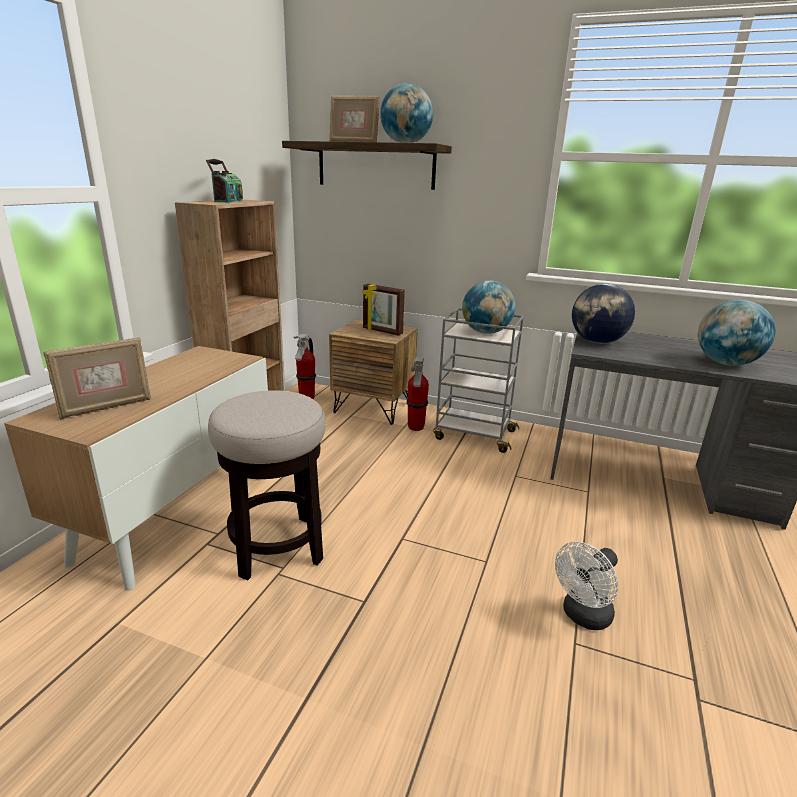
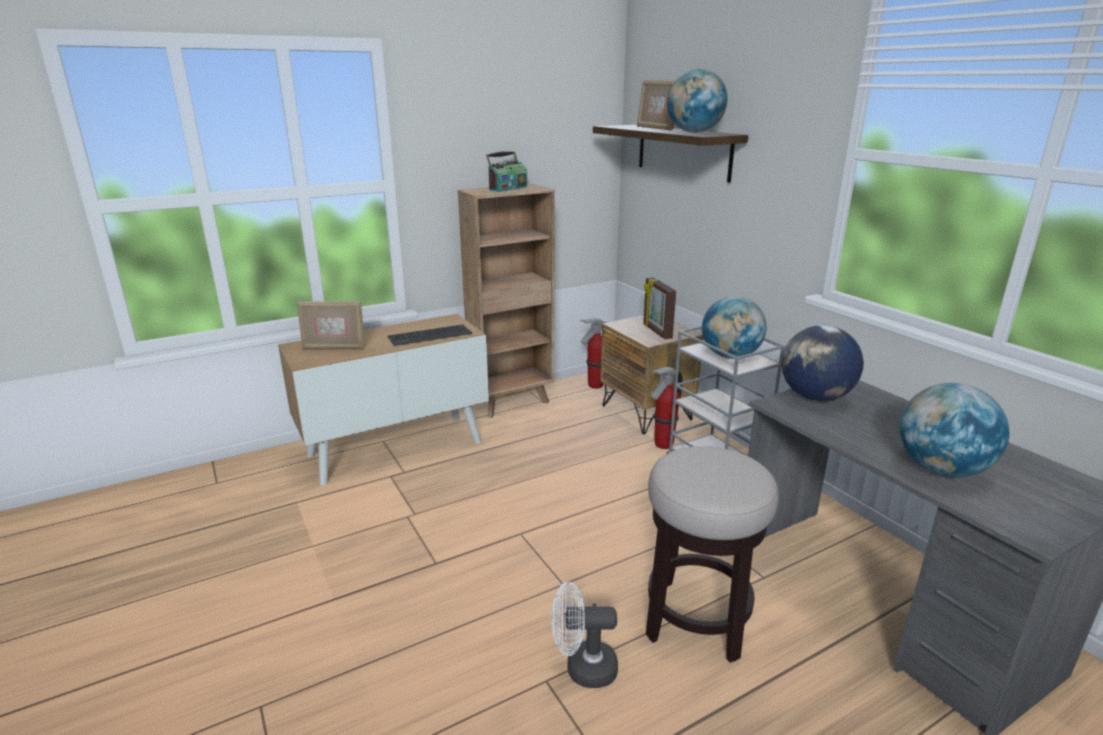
camera: 40 degrees right, 0 degrees up
(207, 370) = (430, 335): none -> keyboard
(276, 547) = (427, 498): stool -> stool (697, 619)

